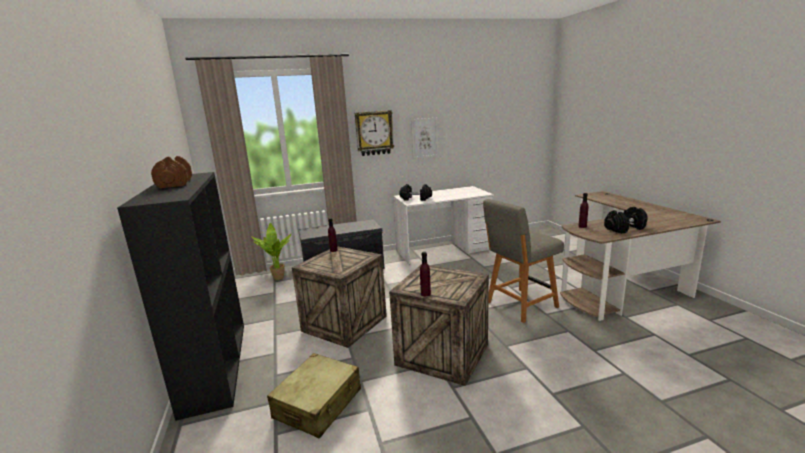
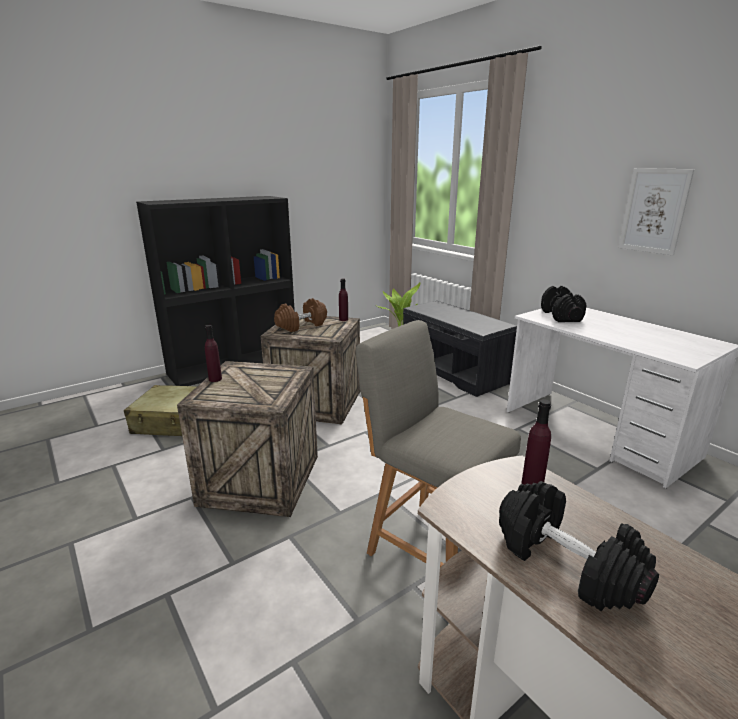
camera: 70 degrees right, 5 degrees up
(174, 183) = (225, 198): brown dumbbell -> brown dumbbell (301, 325)
(374, 133) = (563, 187): wall clock -> none

